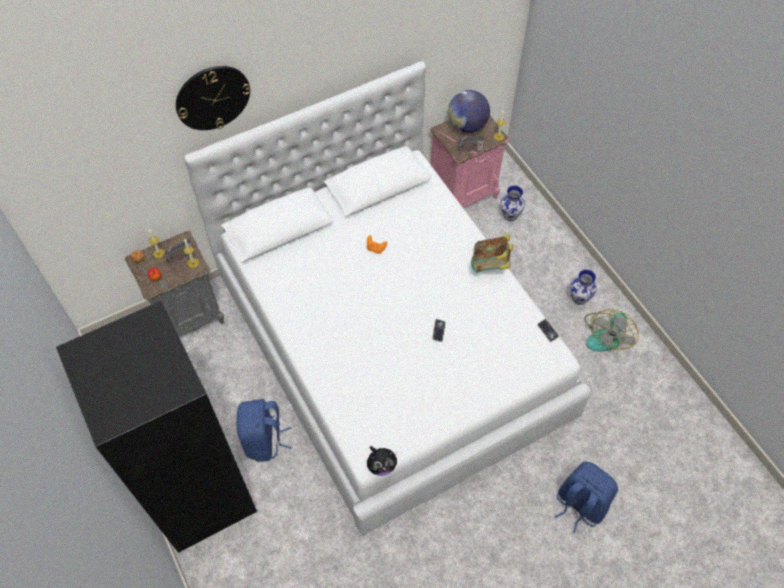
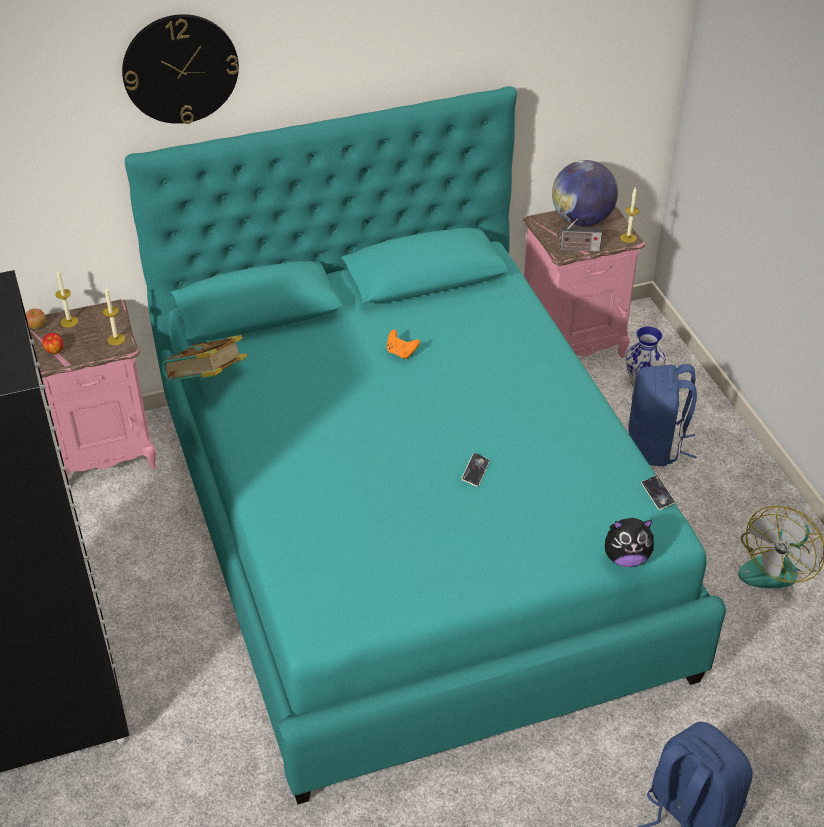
camera: 10 degrees right, 15 degrees down
(180, 257) = (99, 330): radio -> none
(189, 317) = (104, 453): grey nightstand -> pink nightstand
(264, 440) = (172, 638): blue backpack -> blue backpack (655, 446)
(381, 465) = (334, 645): plush toy -> plush toy (626, 558)
(391, 346) = (412, 533): white bed -> turquoise bed
(490, 265) = (580, 395): book -> book (207, 382)
(579, 298) = (737, 507): vase -> none

